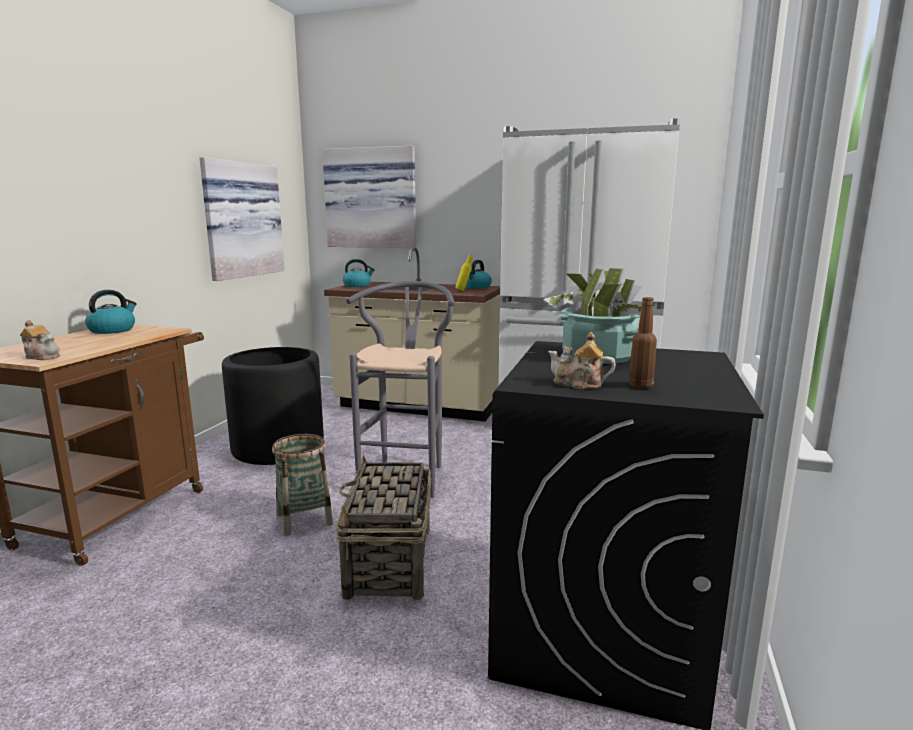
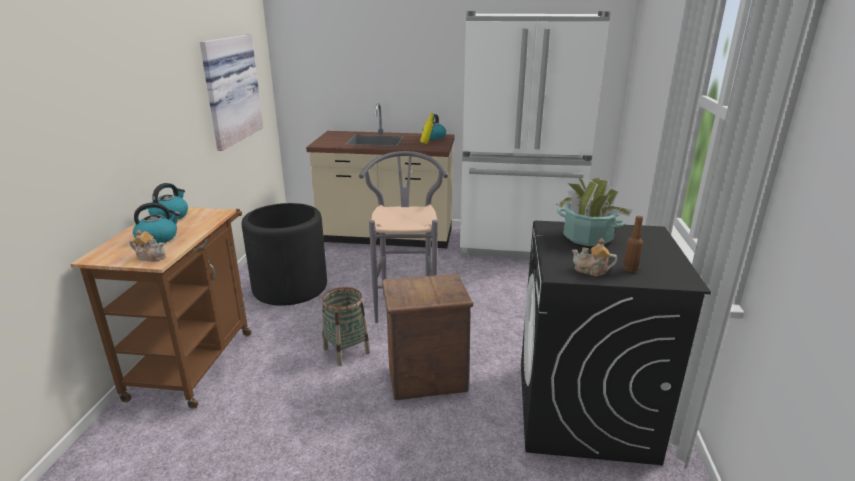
camera: 10 degrees left, 10 degrees up
(357, 285) = (330, 139): kettle -> kettle (158, 238)
(371, 198) = (334, 57): picture -> none
(389, 562) = (426, 379): basket -> crate

